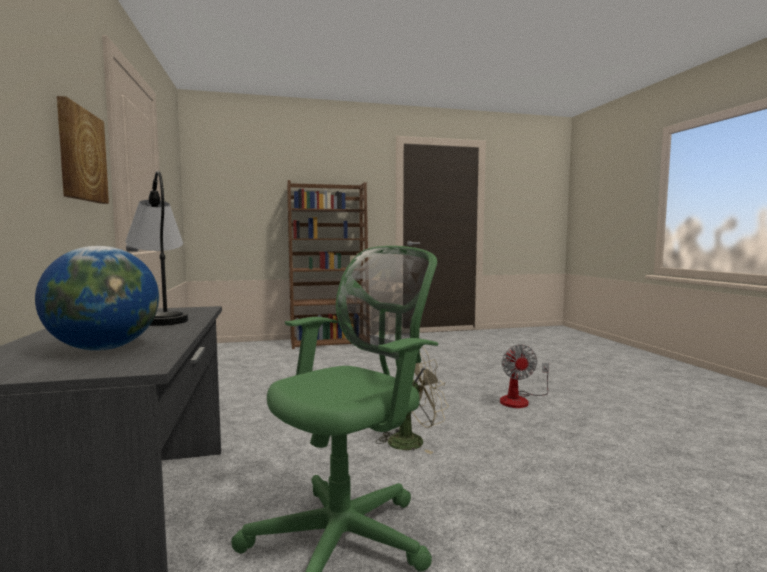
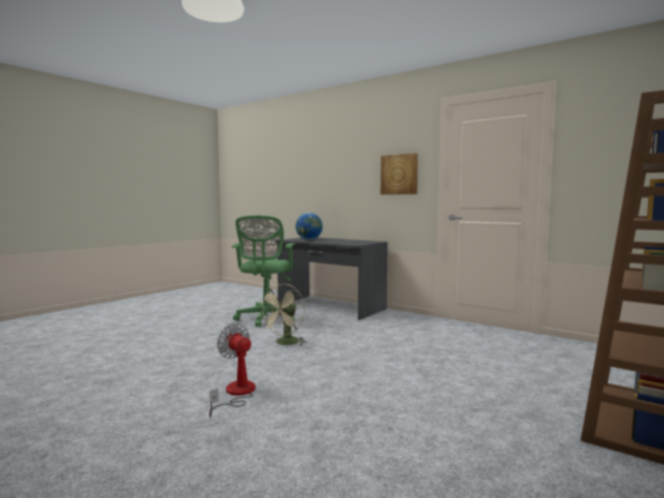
camera: 140 degrees right, 0 degrees up
(162, 317) = (346, 242): table lamp -> none

